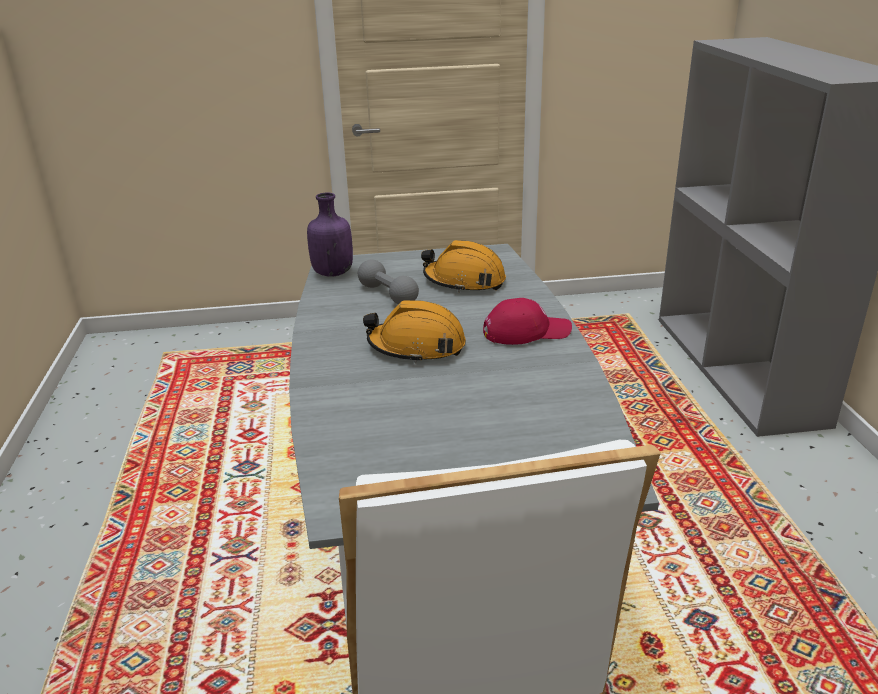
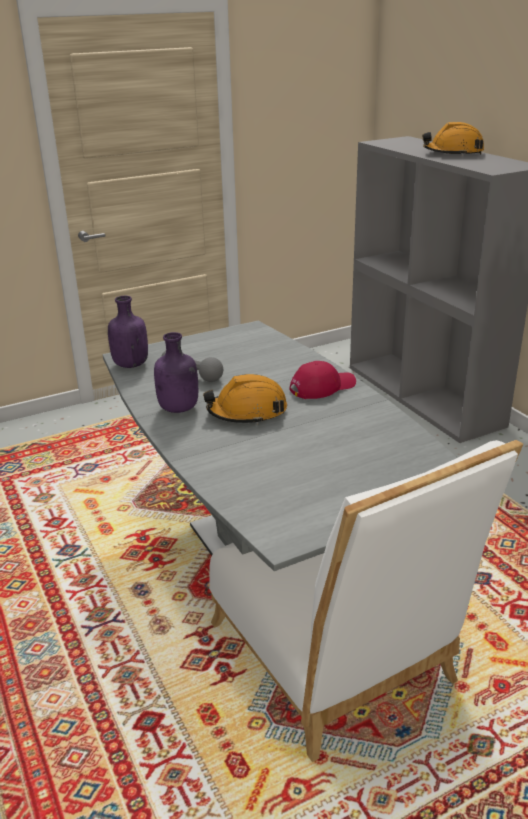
camera: 20 degrees left, 0 degrees up
(345, 330) = (179, 409): none -> purple bottle
(464, 281) = (246, 355): orange hard hat -> orange hard hat (453, 153)

